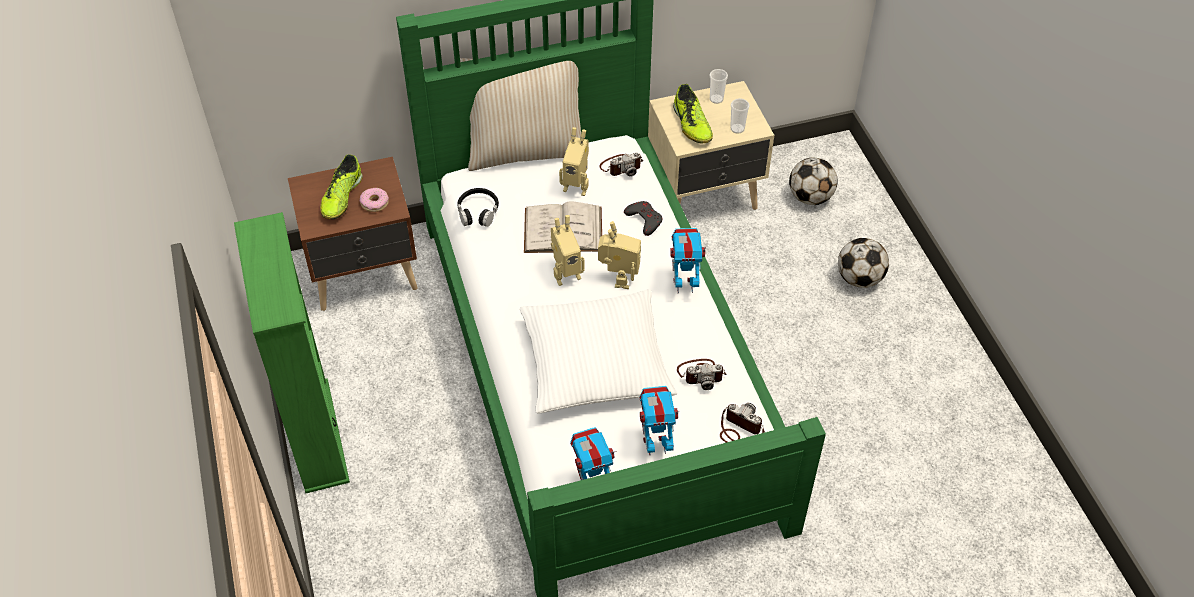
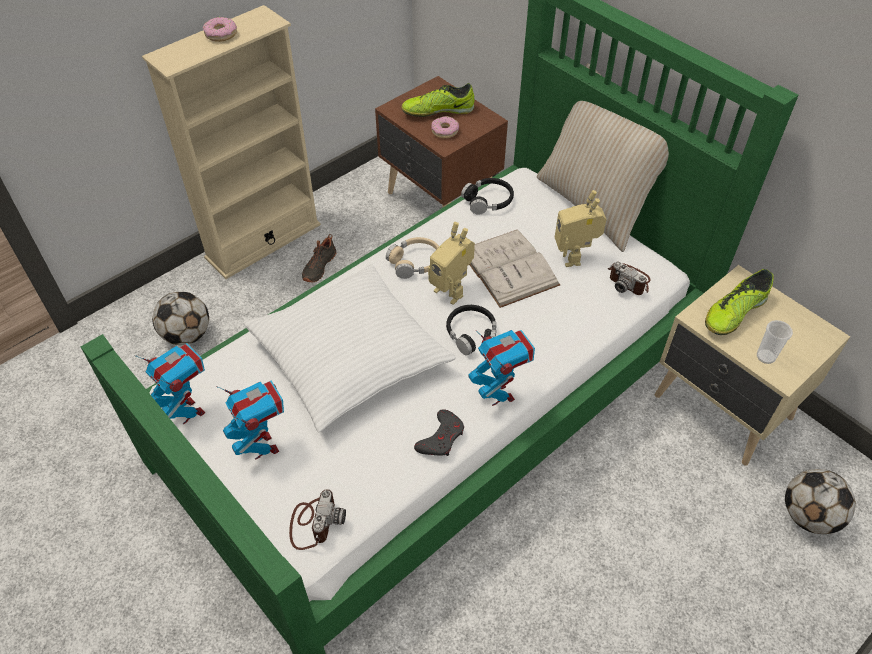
camera: 65 degrees right, 0 degrees up
(264, 265) = (221, 34): none -> donut
(316, 435) = (263, 241): green bookcase -> beige bookcase
(384, 400) = (318, 266): none -> black shoe
(519, 286) = (415, 262): none -> beige headphones
(618, 278) = (472, 334): toy robot -> black headphones
(644, 220) = (568, 326): grey game controller -> grey game controller (441, 438)
(701, 374) = (379, 454): camera -> none
(716, 99) = (795, 321): cup -> none
(859, 279) = (723, 618): football -> football (187, 335)

